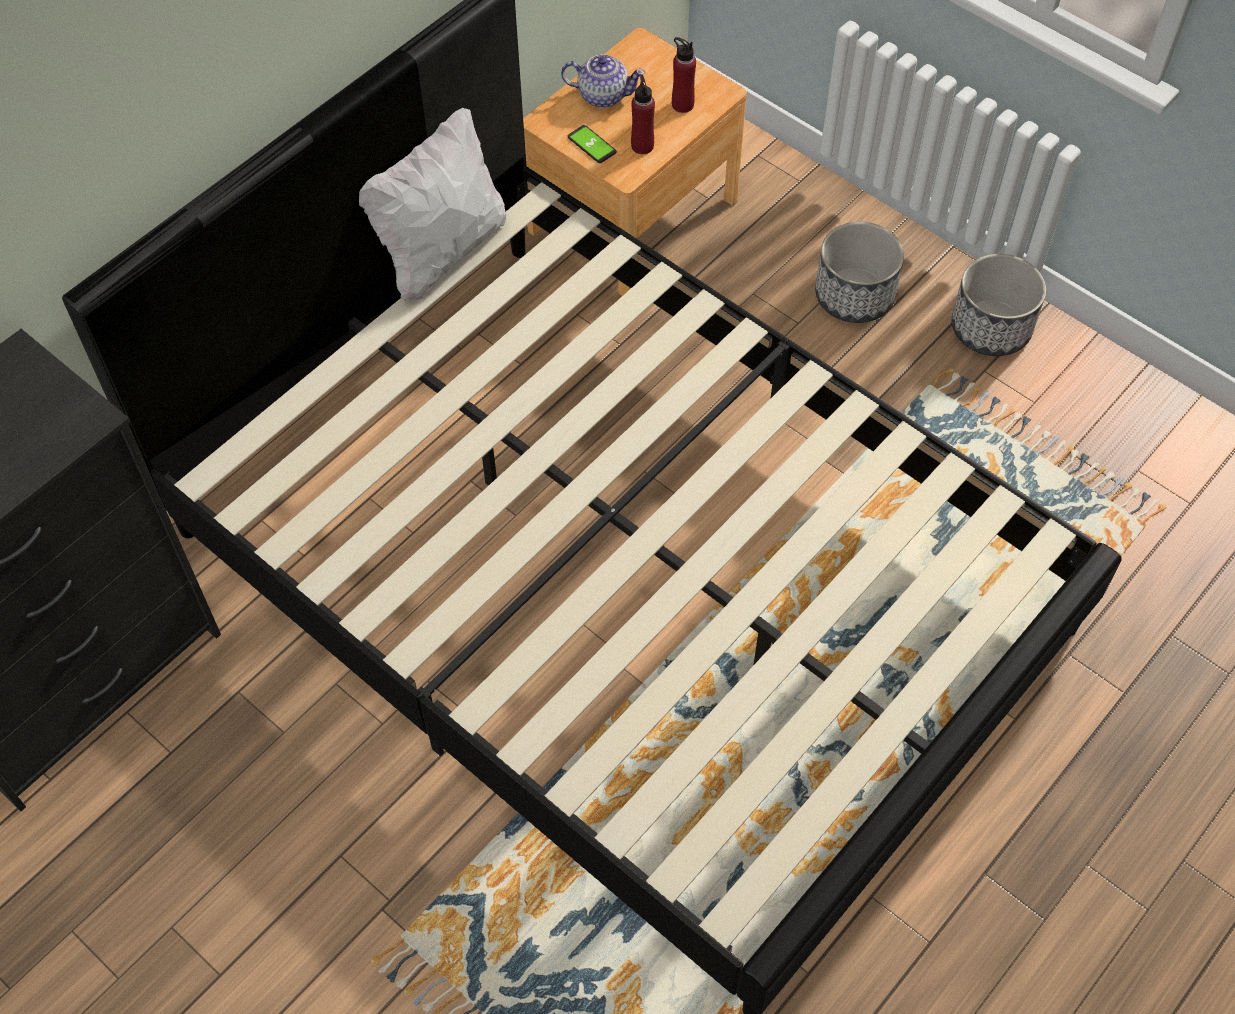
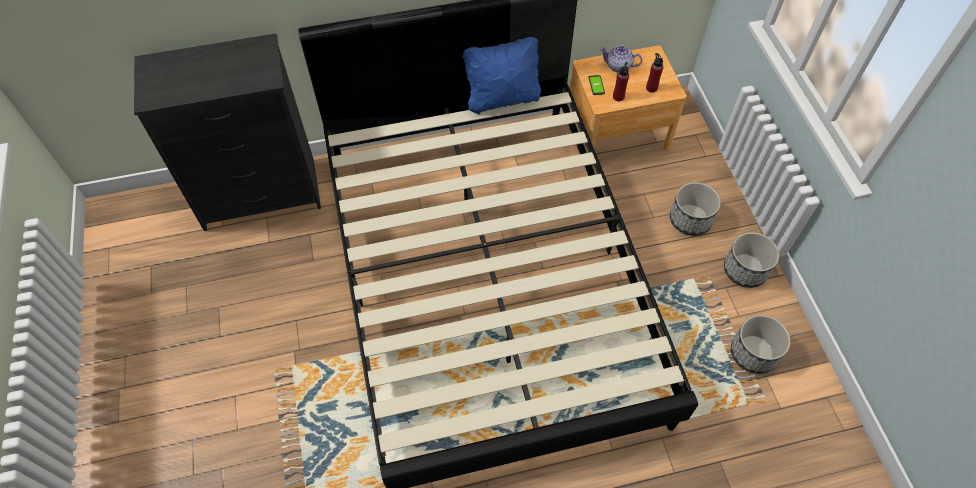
camera: 35 degrees right, 0 degrees up
(441, 252) = (502, 99): white pillow -> blue pillow
(602, 95) = (619, 66): teapot -> teapot turned 150 degrees clockwise
(1095, 446) = (753, 353): none -> planter

